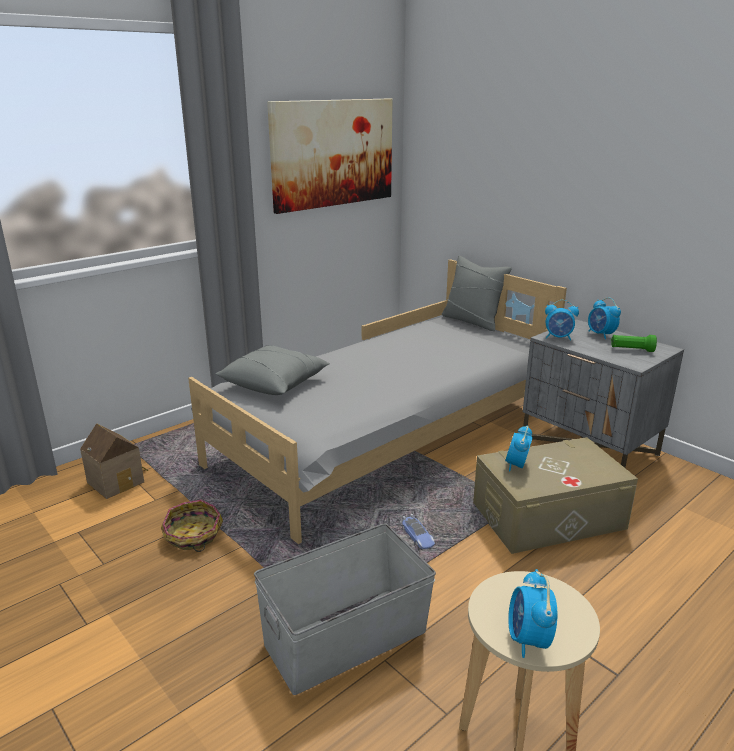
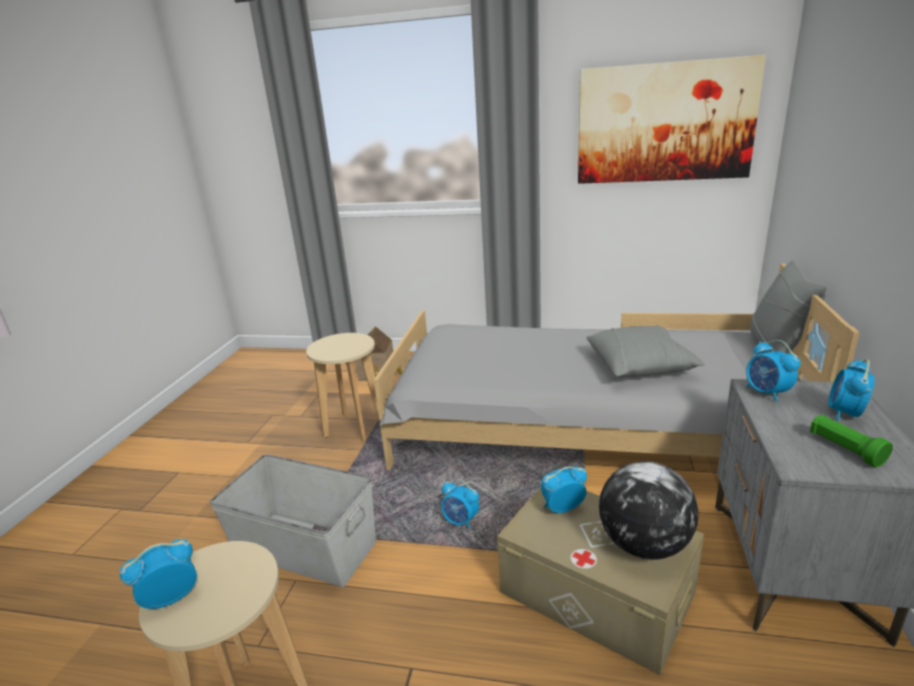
camera: 55 degrees right, 0 degrees up
(193, 536) = (354, 427): basket -> beige stool
(274, 383) = (474, 336): grey pillow -> grey pillow (640, 365)
(417, 536) = (460, 521): toy car -> alarm clock
(579, 458) = (643, 545): none -> globe

